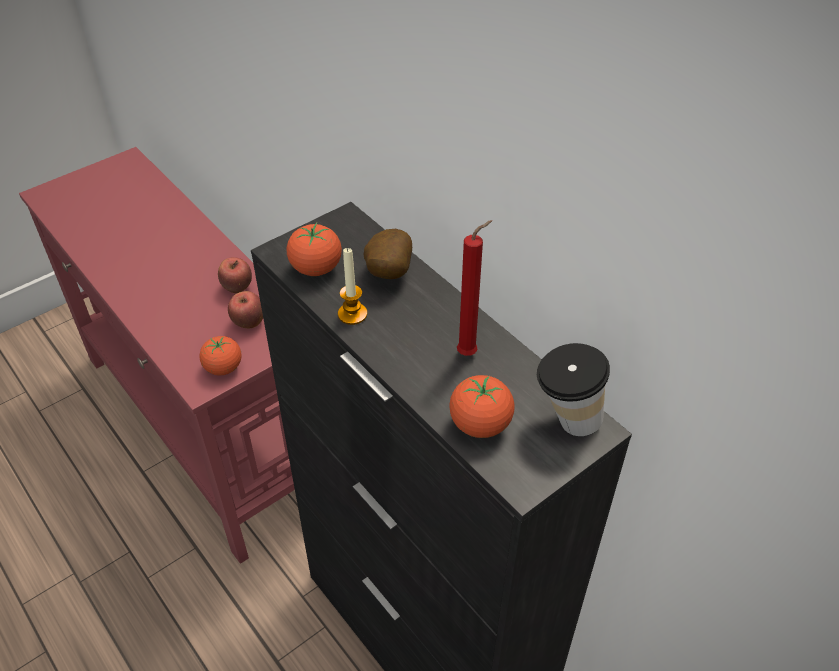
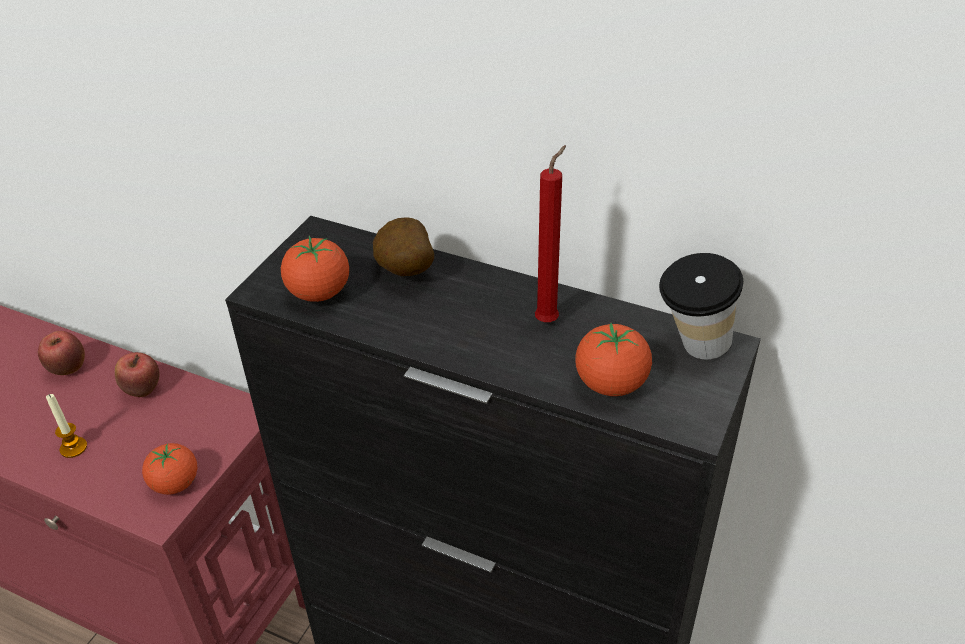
camera: 25 degrees left, 5 degrees down
(249, 323) = (179, 423): apple -> apple (68, 369)
(352, 314) = (394, 325): candle -> candle (73, 448)

